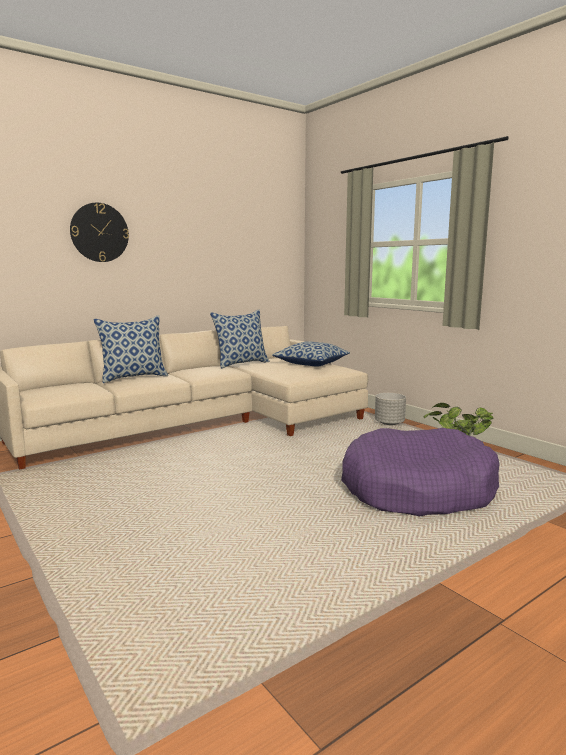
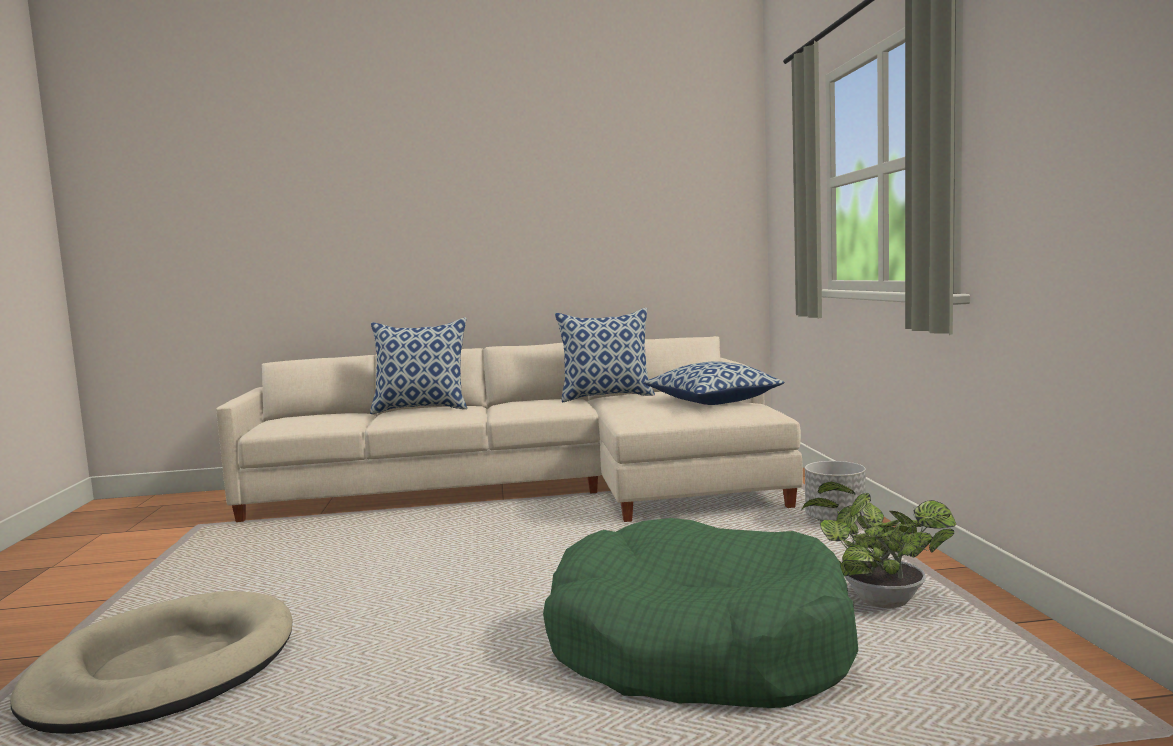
camera: 30 degrees right, 5 degrees down
(99, 232) = (406, 202): wall clock -> none
(148, 563) = (164, 670): none -> beige dog bed
(416, 490) = (697, 647): purple dog bed -> green dog bed

